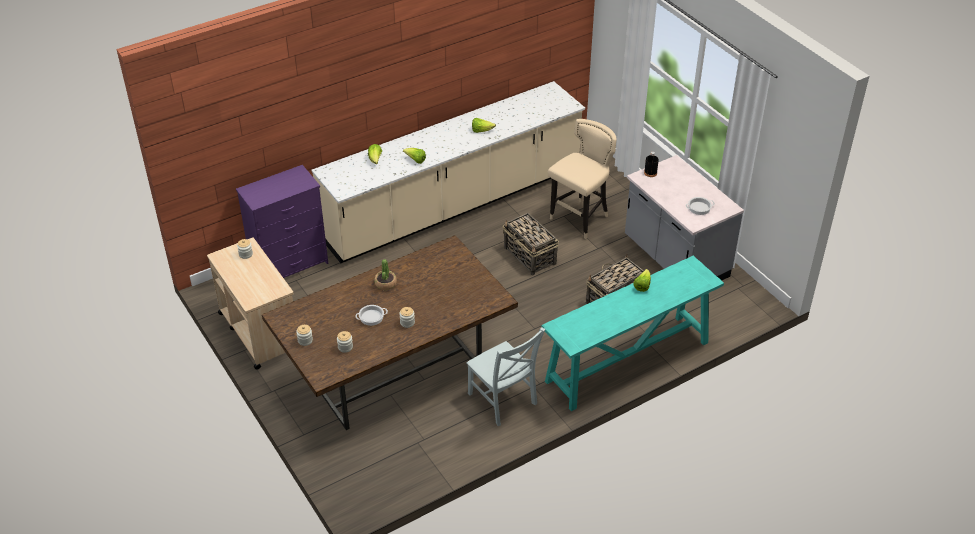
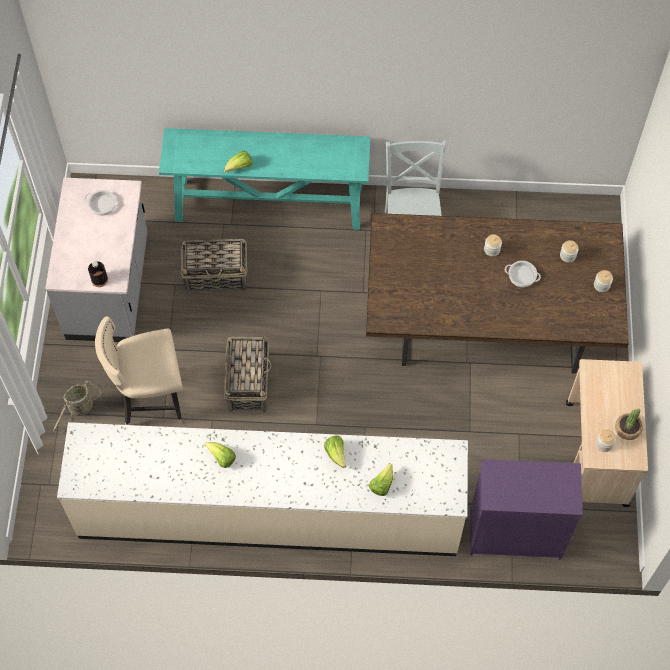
camera: 145 degrees left, 20 degrees up
(385, 284) = (482, 309): potted plant -> potted plant (627, 429)
(617, 196) = (80, 409): none -> basket

